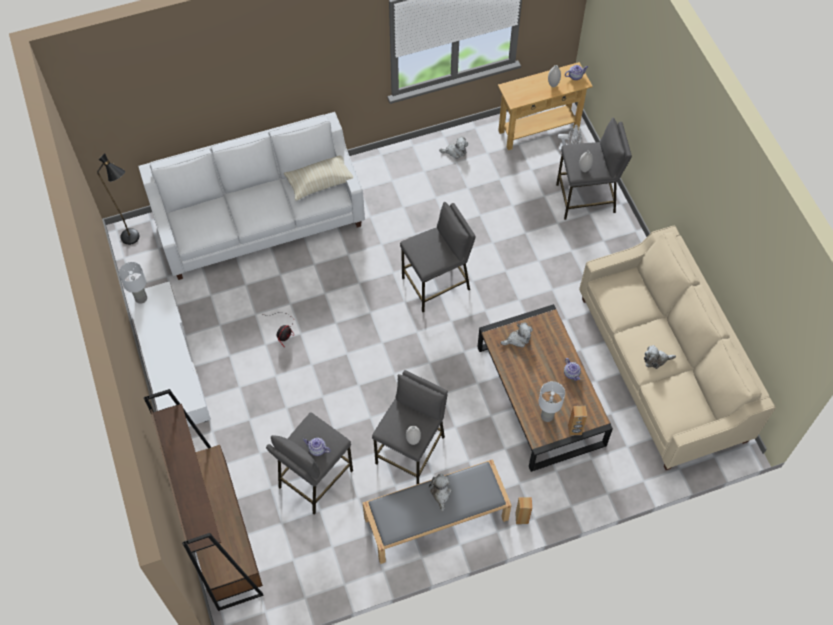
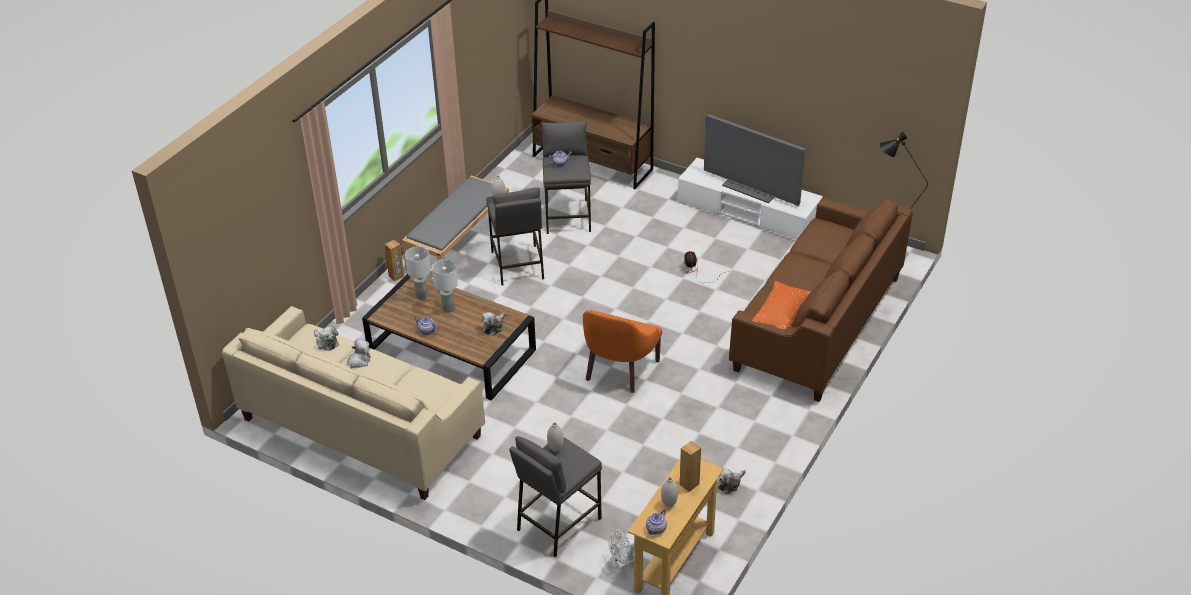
camera: 140 degrees right, 20 degrees down
(141, 298) = (808, 199): white table lamp -> white table lamp (448, 309)
(165, 345) = (752, 188): none -> television
(260, 220) = (817, 323): white sofa -> brown sofa
(320, 182) = (780, 316): beige pillow -> orange pillow
(436, 284) = (618, 370): grey stool -> orange armchair
(440, 493) = (457, 214): plush toy -> plush toy (326, 342)
(574, 430) = (392, 299): brown speaker -> brown speaker (689, 484)

